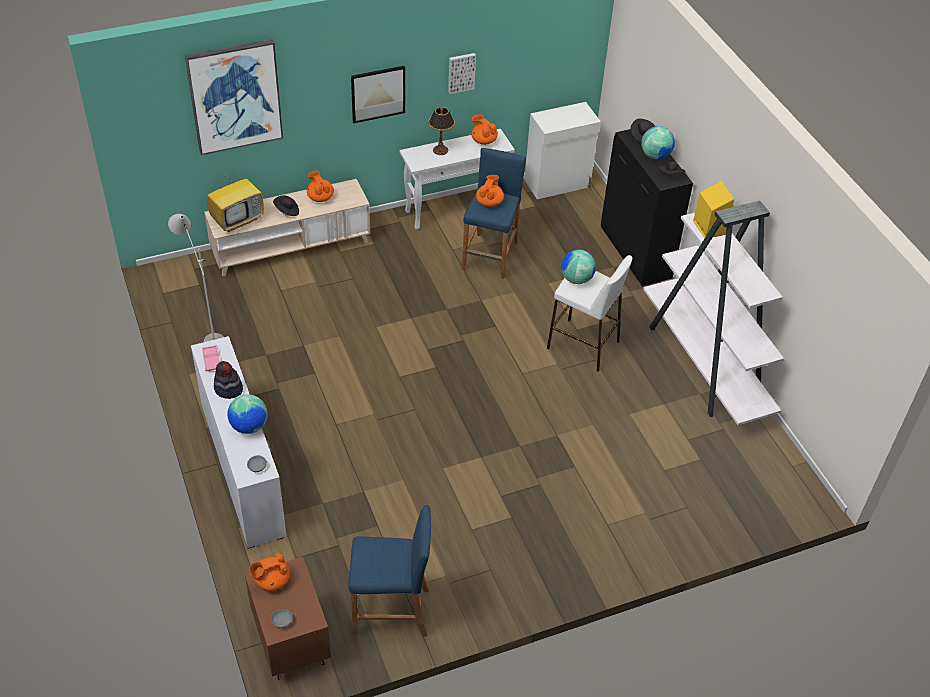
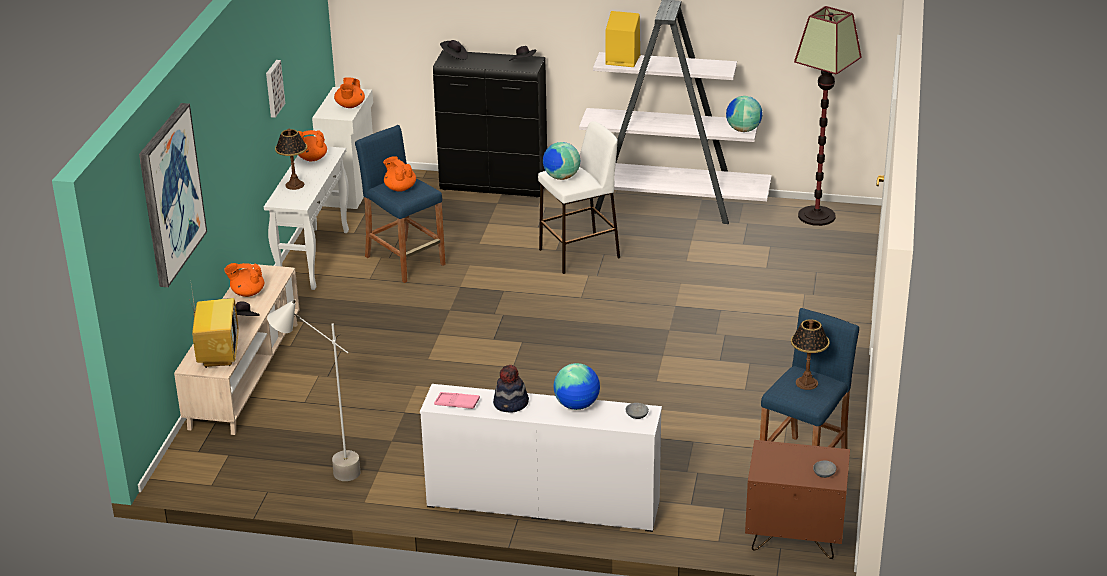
camera: 55 degrees left, 15 degrees down
(271, 580) = (770, 466): orange teapot -> orange teapot (350, 106)
(378, 93) = (239, 142): picture -> none
(386, 558) = (806, 383): none -> table lamp
(655, 155) = (488, 60): globe -> globe (743, 130)
(779, 472) = (816, 216): none -> floor lamp

